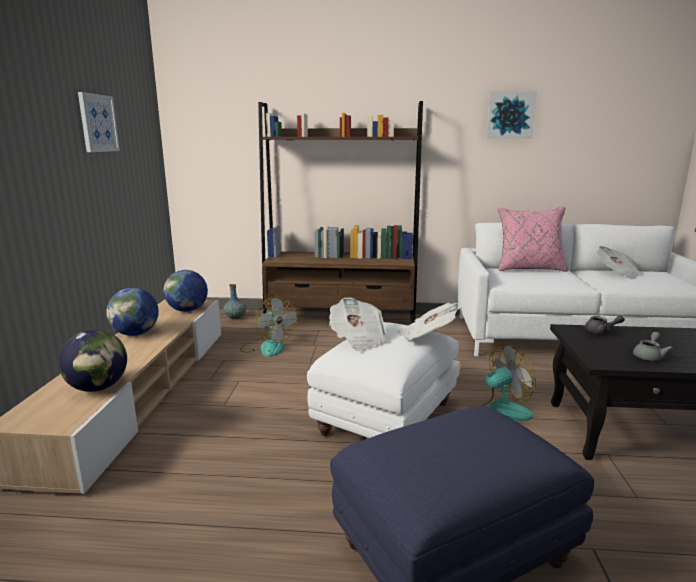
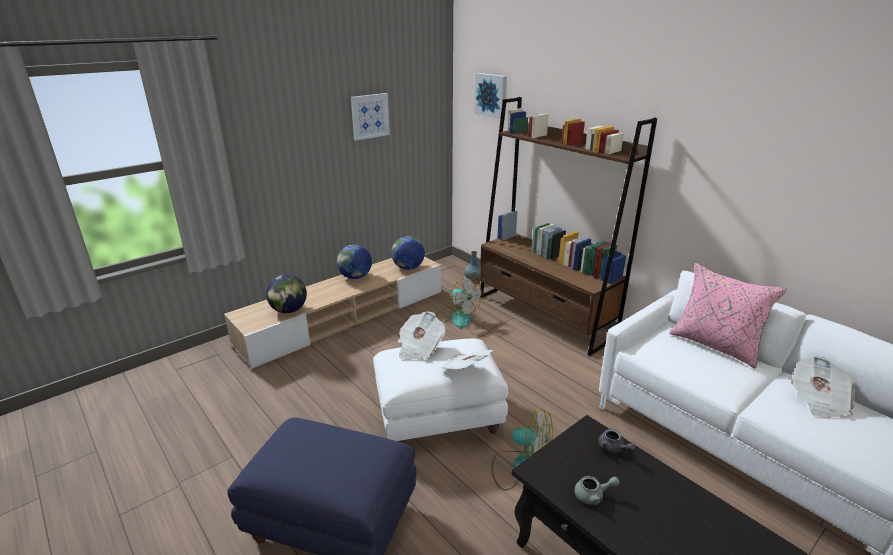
camera: 45 degrees right, 10 degrees up
(267, 347) = (456, 317): fan -> fan turned 45 degrees counterclockwise
(510, 115) = (764, 150): picture -> picture (491, 95)

